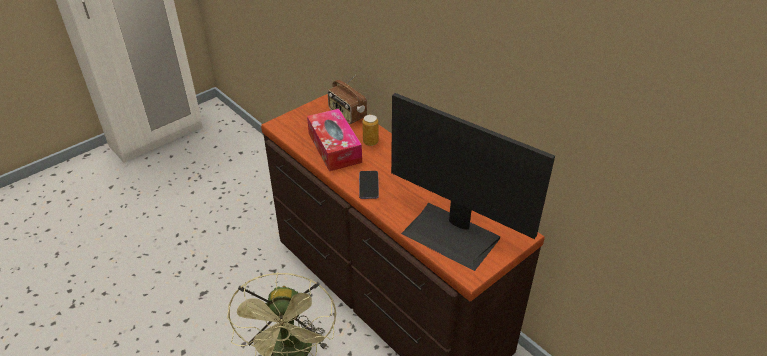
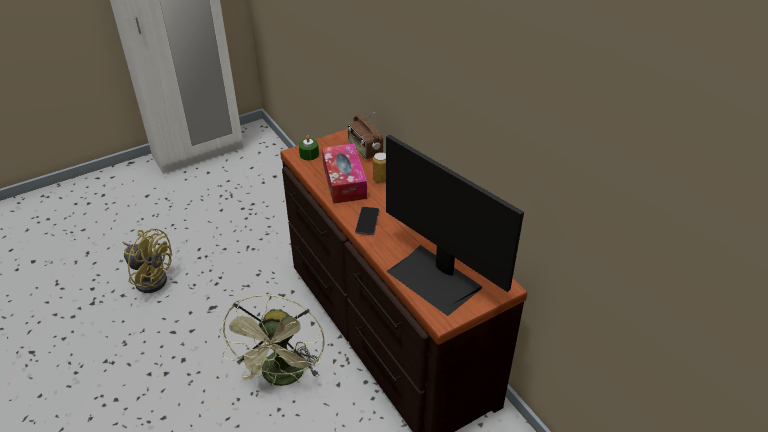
camera: 10 degrees right, 0 degrees up
(131, 270) = (151, 277): none -> yellow fan
(292, 125) = (309, 154): none -> green candle

